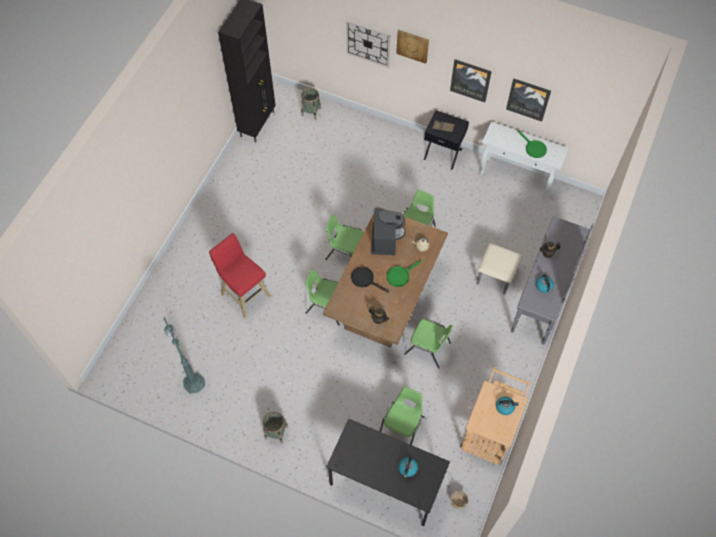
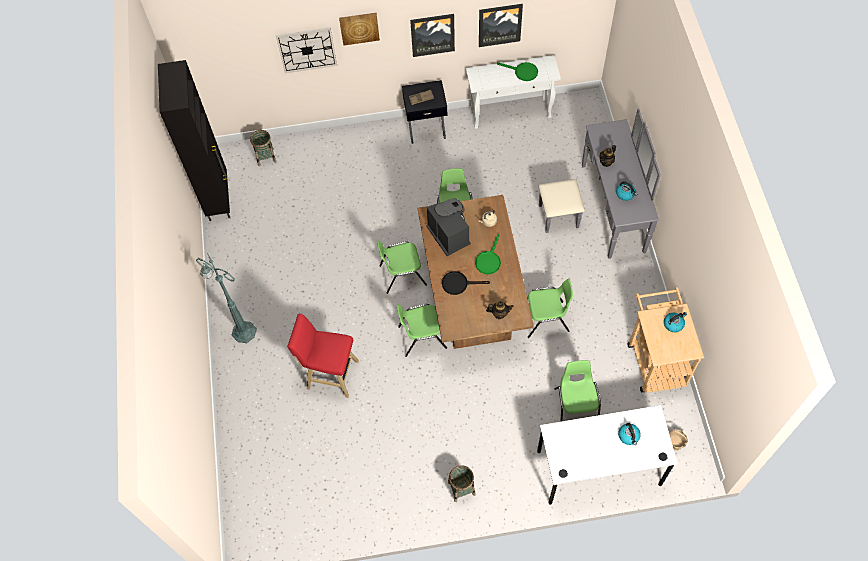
camera: 30 degrees left, 0 degrees up
(193, 381) = (343, 492): green floor lamp -> green floor lamp (243, 331)
(386, 482) = (598, 467): black desk -> white desk

